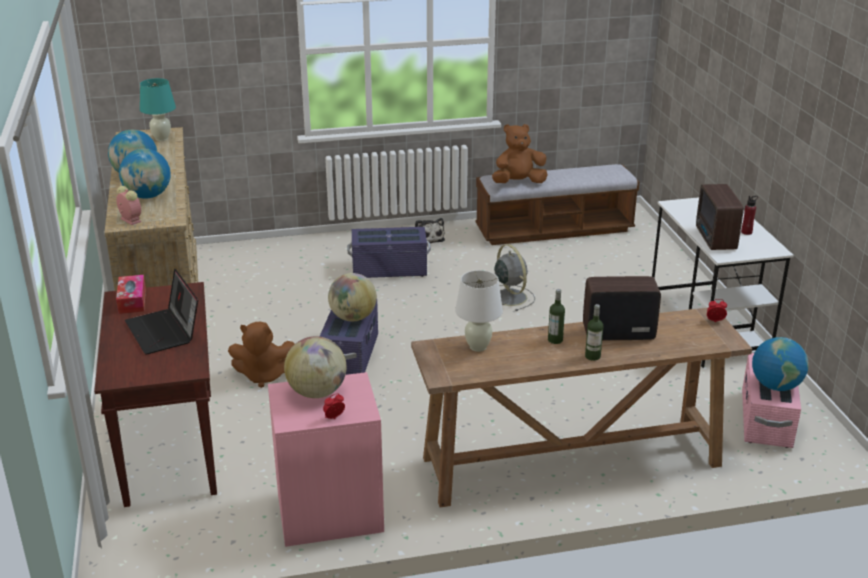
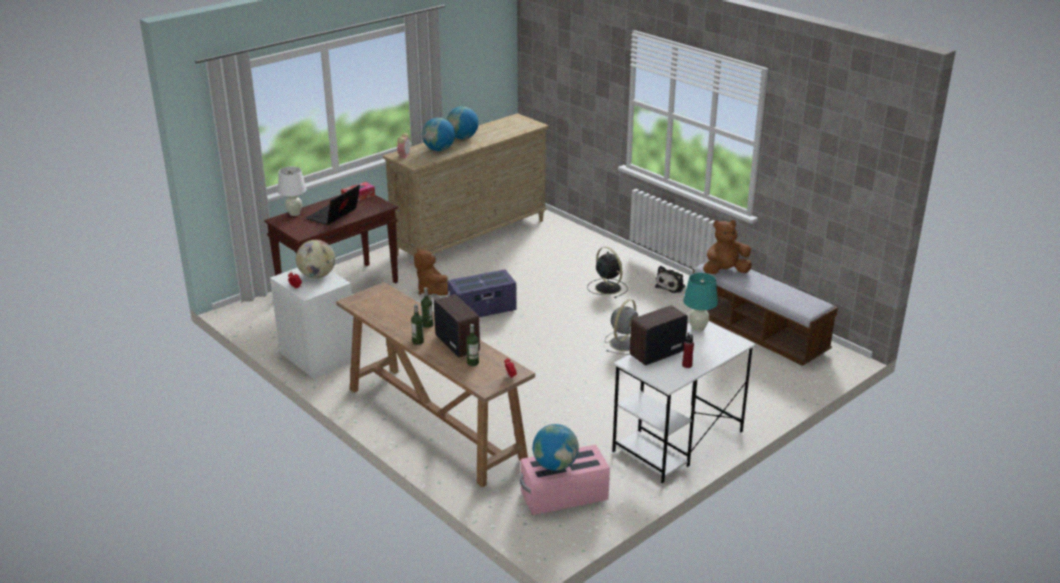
camera: 60 degrees right, 0 degrees up
(161, 138) = (523, 126): turquoise table lamp -> turquoise table lamp (698, 328)
(329, 511) = (319, 356): pink nightstand -> white nightstand
(353, 318) = (482, 282): globe -> none
(389, 270) = (607, 287): purple storage box -> black fan
(477, 347) = (395, 302): white table lamp -> white table lamp (294, 213)
(518, 183) = (725, 272): brown plush toy -> brown plush toy turned 60 degrees counterclockwise
(669, 335) = (473, 363): none -> bottle

